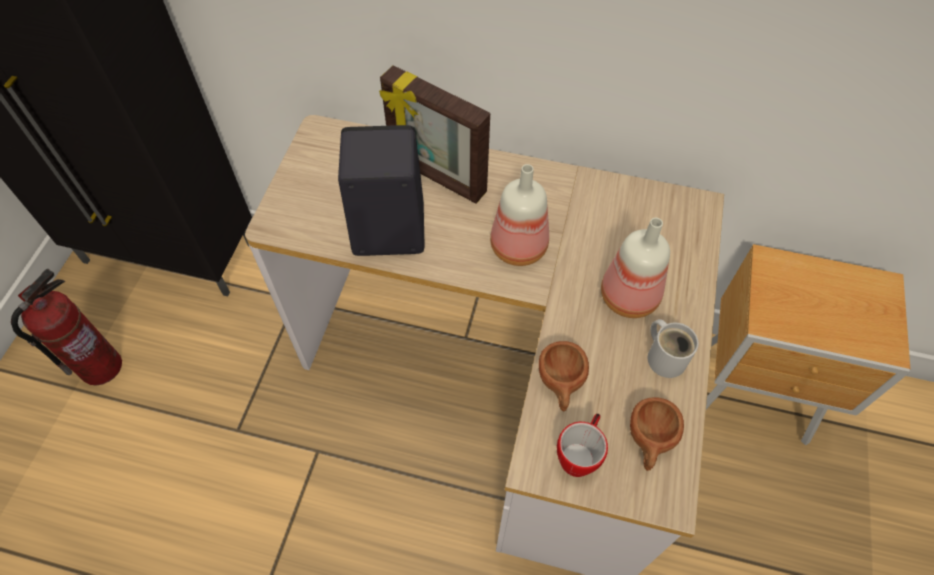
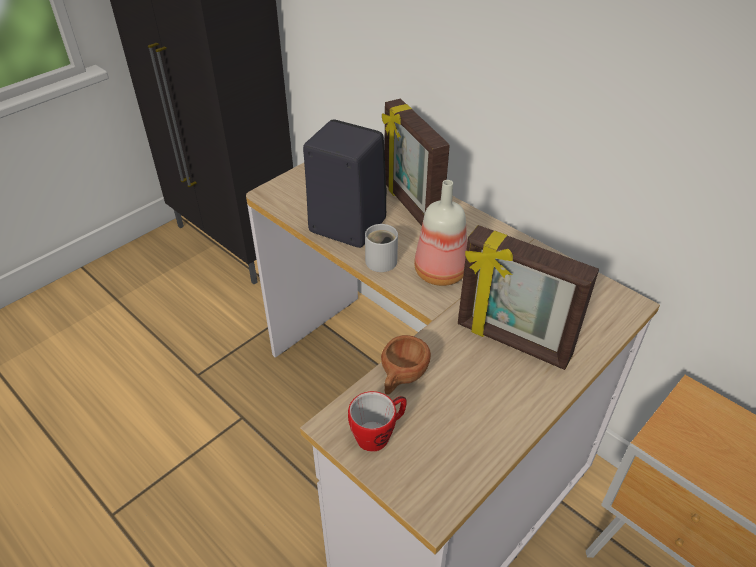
camera: 30 degrees right, 15 degrees down
(101, 366) = (142, 293): fire extinguisher -> none
(630, 295) = (512, 342): bottle -> picture frame
(649, 441) = (447, 455): brown cup -> none
(665, 356) = (511, 399): white mug -> white mug (382, 259)

